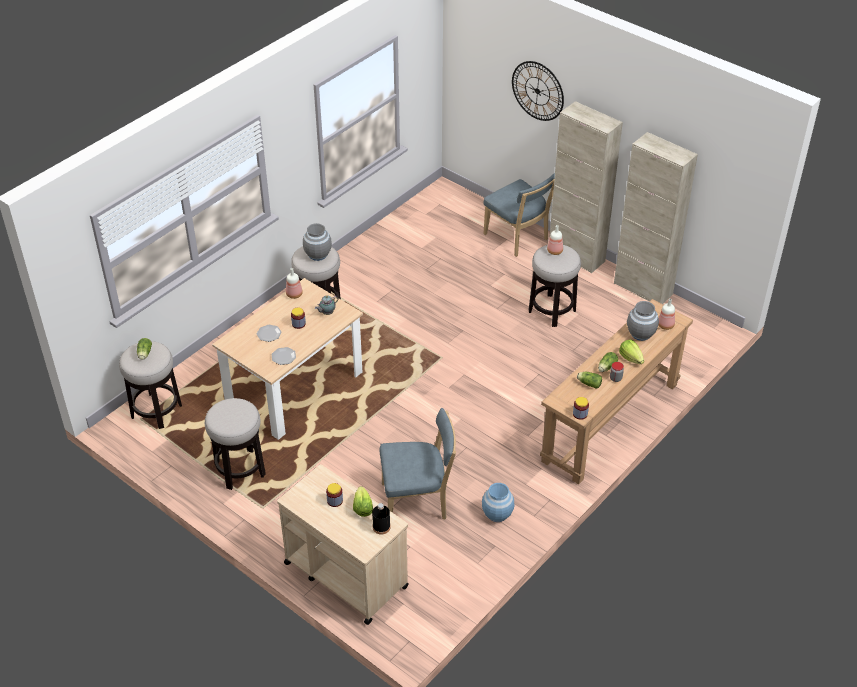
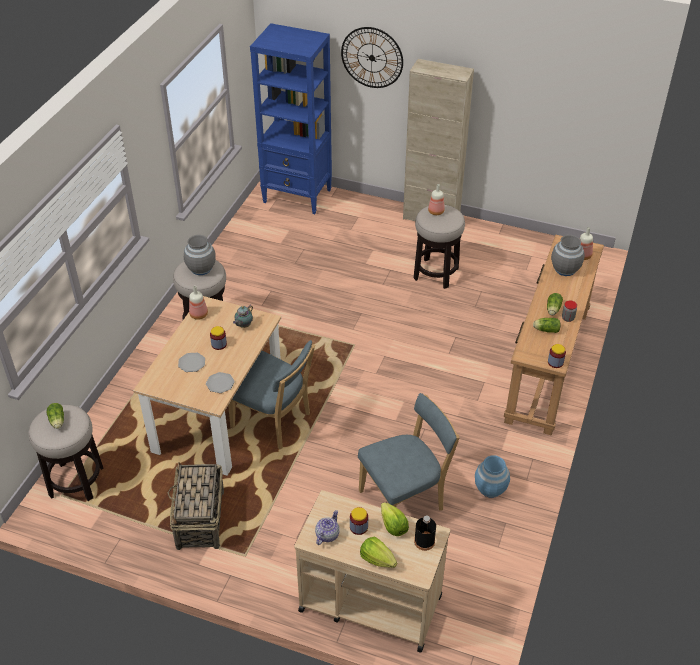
camera: 20 degrees left, 0 degrees up
(240, 469) = (200, 520): stool -> basket
(307, 499) = (327, 534): none -> teapot
(459, 206) = (297, 196): none -> blue bookcase
(518, 238) = (368, 213): blue chair -> blue chair (274, 422)
(631, 358) = (570, 295): lettuce -> lettuce (377, 559)
(643, 289) = (507, 233): beige cabinet -> none

